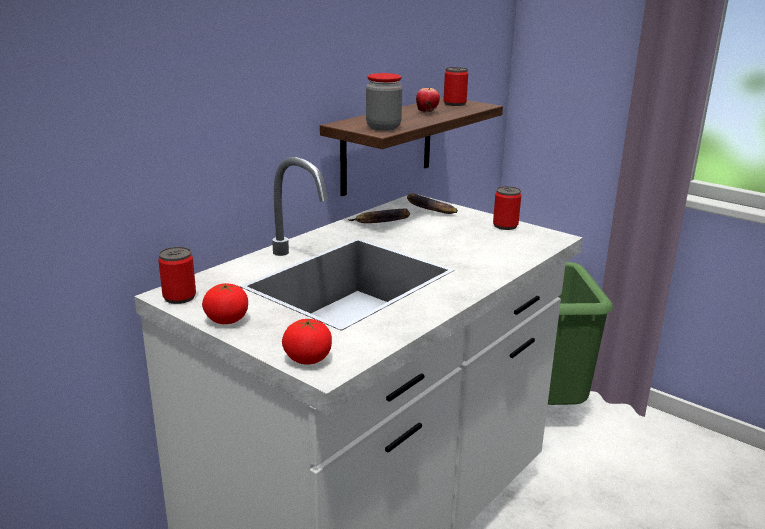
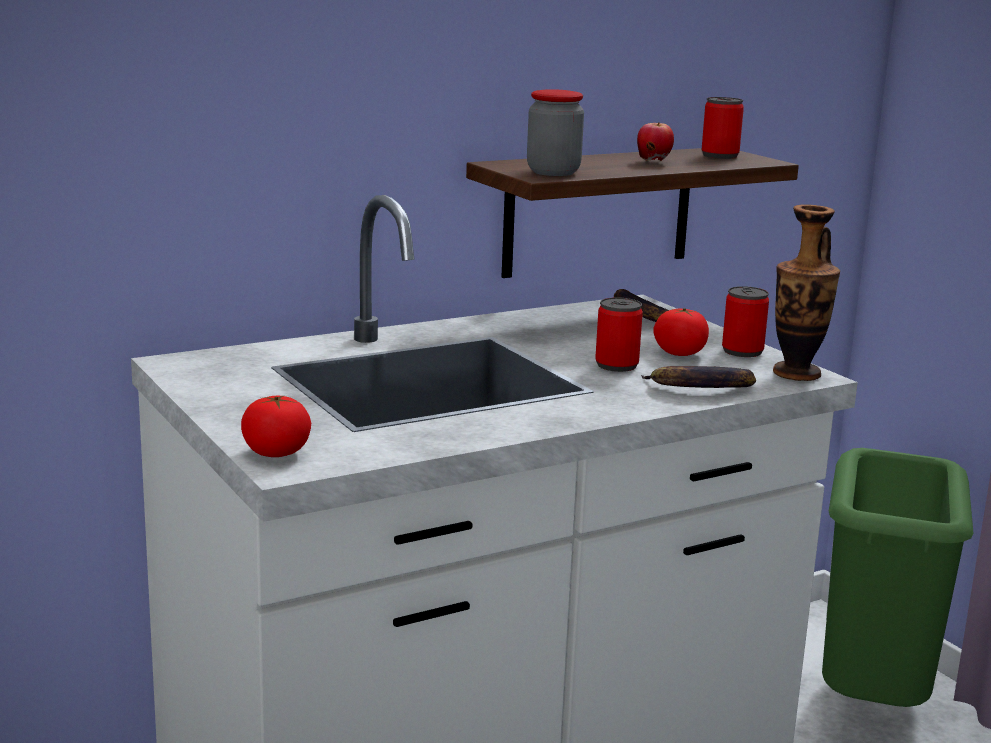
camera: 20 degrees right, 5 degrees down
(179, 297) = (183, 367): can -> can (616, 365)
(227, 320) = (217, 398): tomato -> tomato (679, 353)
(382, 222) = (551, 323): banana -> banana (700, 388)
(548, 237) = (796, 374): none -> vase

